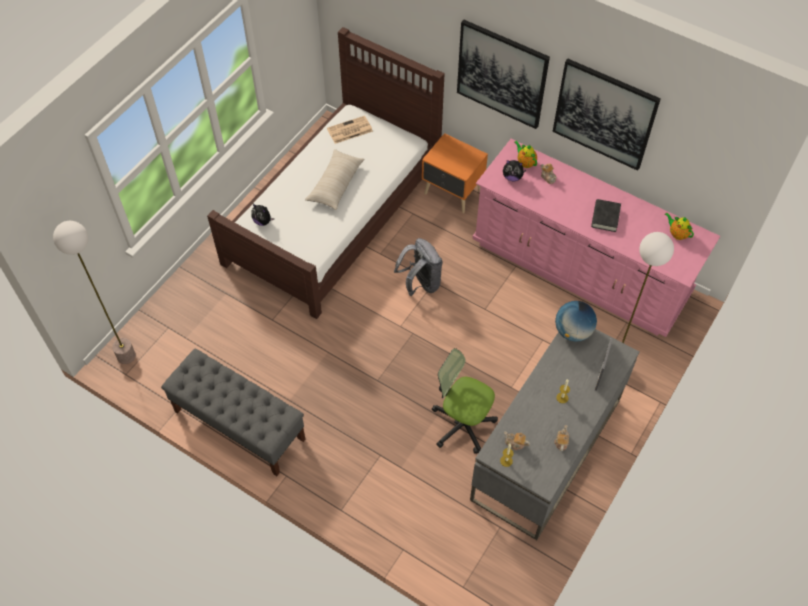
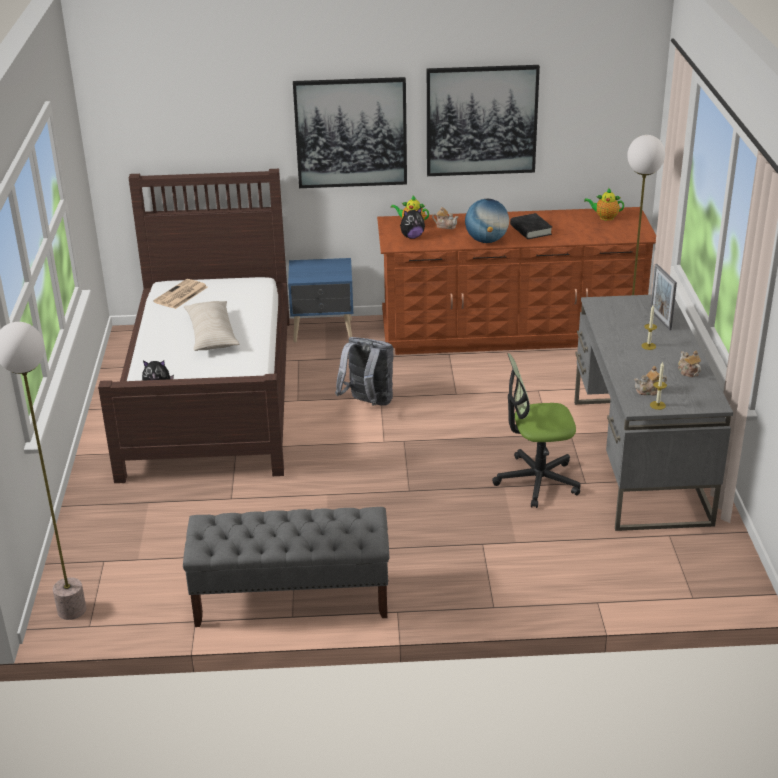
camera: 35 degrees left, 25 degrees down
(452, 193) = (324, 331): orange nightstand -> blue nightstand
(573, 331) = (599, 305): globe -> globe (486, 241)
(580, 268) = (511, 331): pink dresser -> brown dresser

